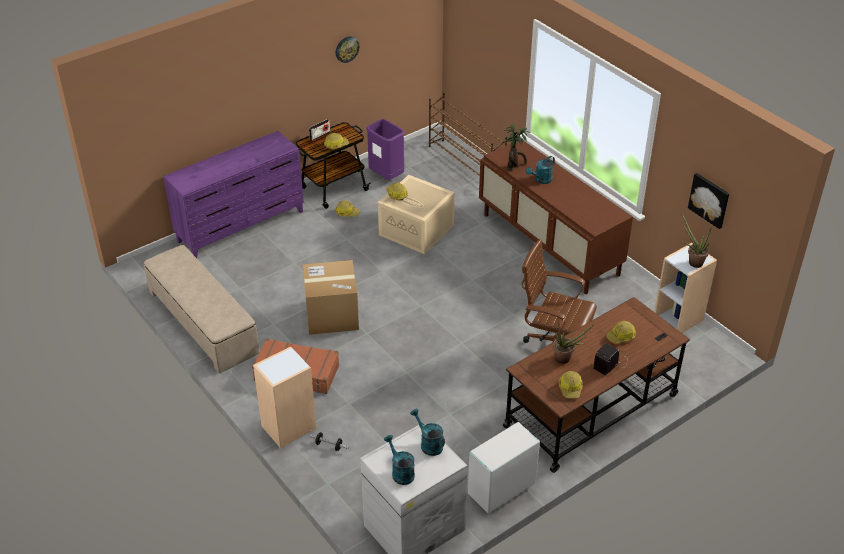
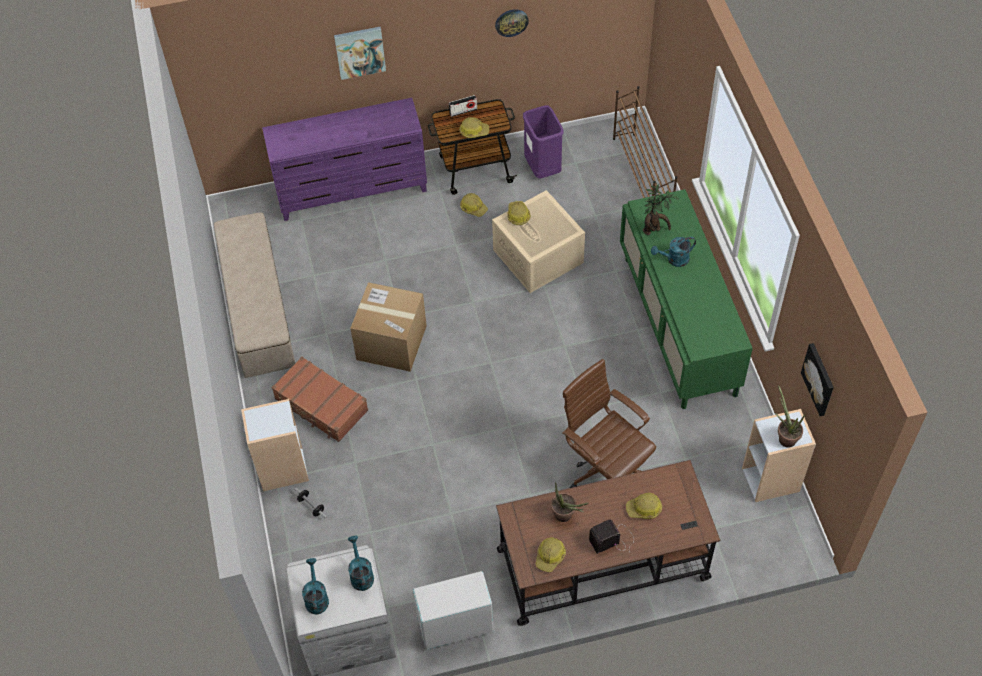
camera: 25 degrees right, 15 degrees up
(237, 89) = (360, 52): none -> picture
(548, 245) = (677, 326): brown cabinet -> green cabinet

